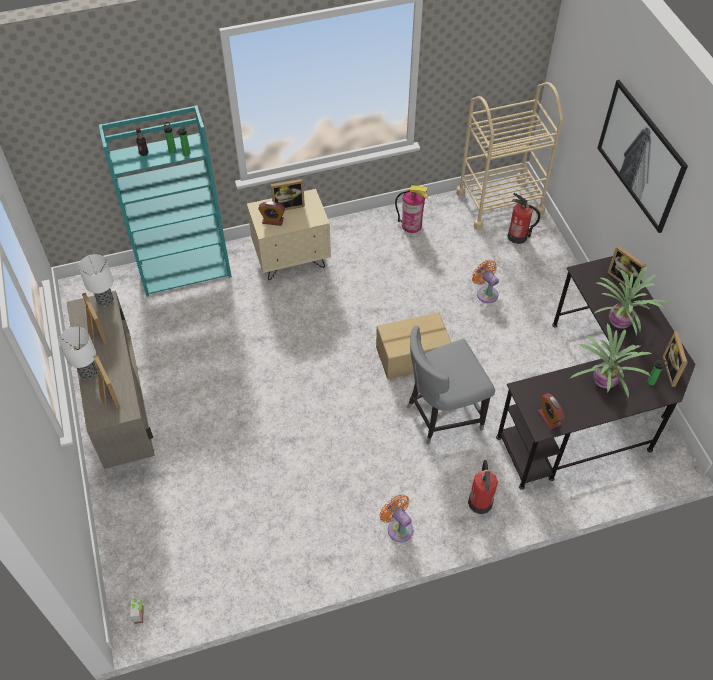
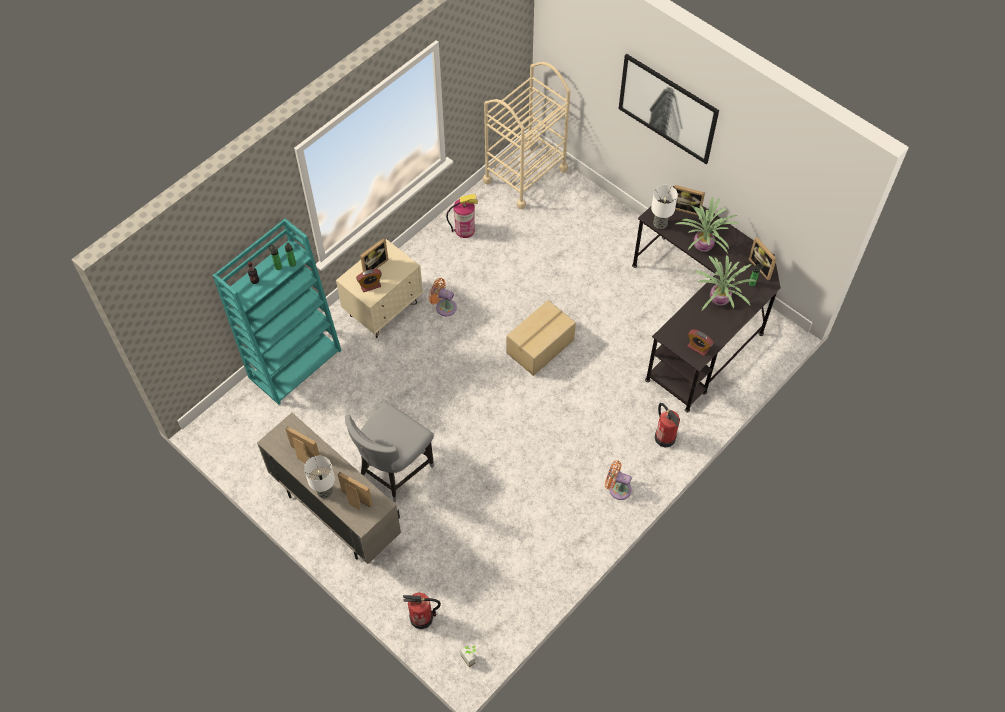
camera: 30 degrees left, 5 degrees up
(105, 300) = (290, 424): table lamp -> table lamp (660, 223)
(441, 415) = (594, 384): grey chair -> grey chair (393, 471)
(485, 293) = (564, 263): orange fan -> orange fan (444, 306)
(517, 236) = (559, 200): fire extinguisher -> fire extinguisher (422, 618)

